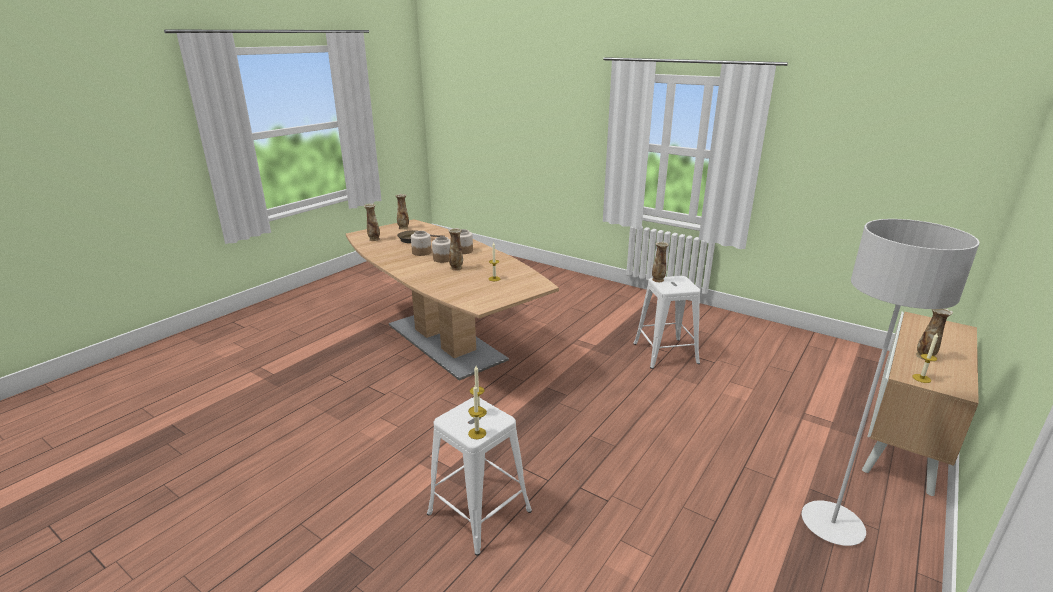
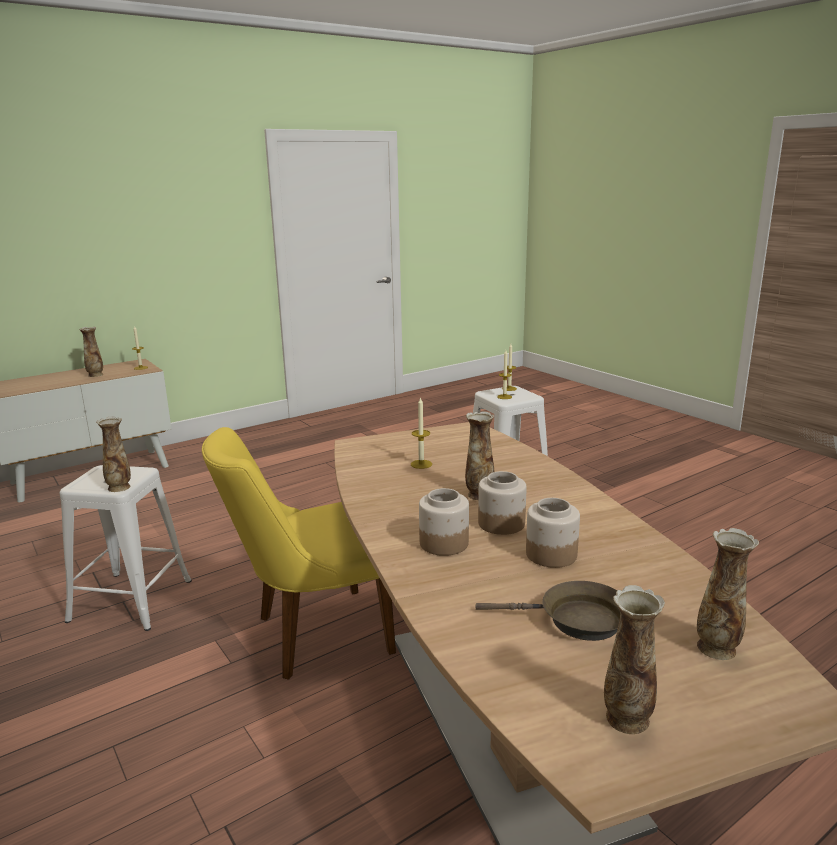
camera: 160 degrees left, 5 degrees down
(552, 355) = (310, 636): none -> yellow chair
(832, 525) = (250, 451): grey floor lamp -> none

